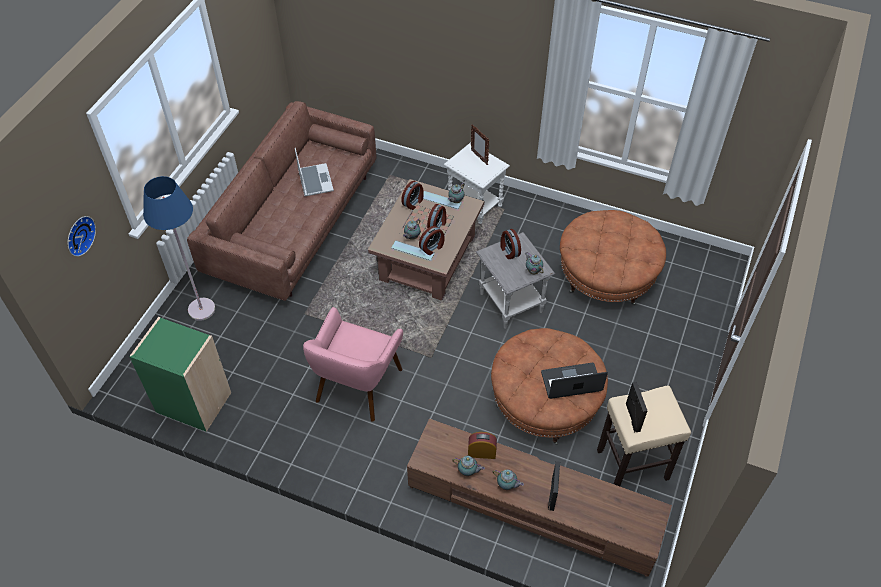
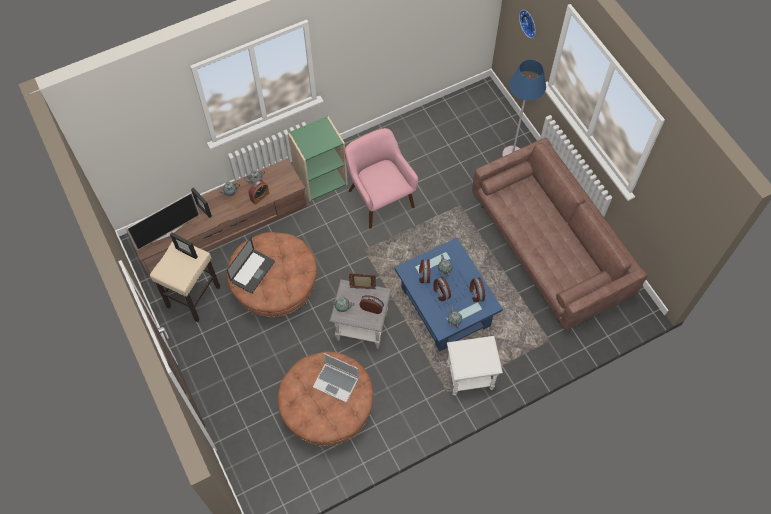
camera: 130 degrees right, 10 degrees up
(192, 402) = (443, 115): green bookcase -> green bookcase (321, 179)
(314, 180) = (555, 253): laptop -> laptop (336, 382)
(427, 257) = (445, 306): brown coffee table -> blue coffee table
(479, 157) = (479, 363): picture frame -> picture frame (363, 288)
(614, 506) = (168, 233): none -> television

